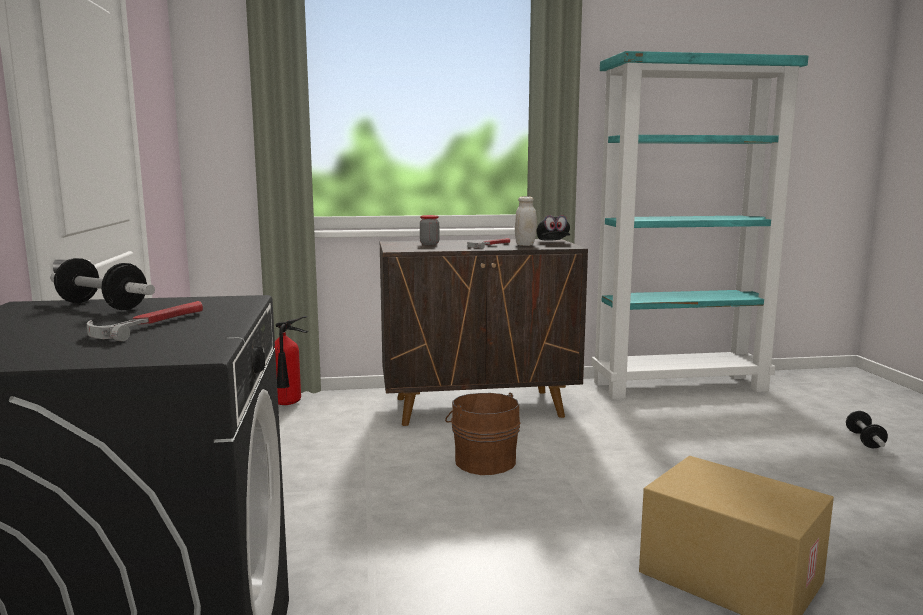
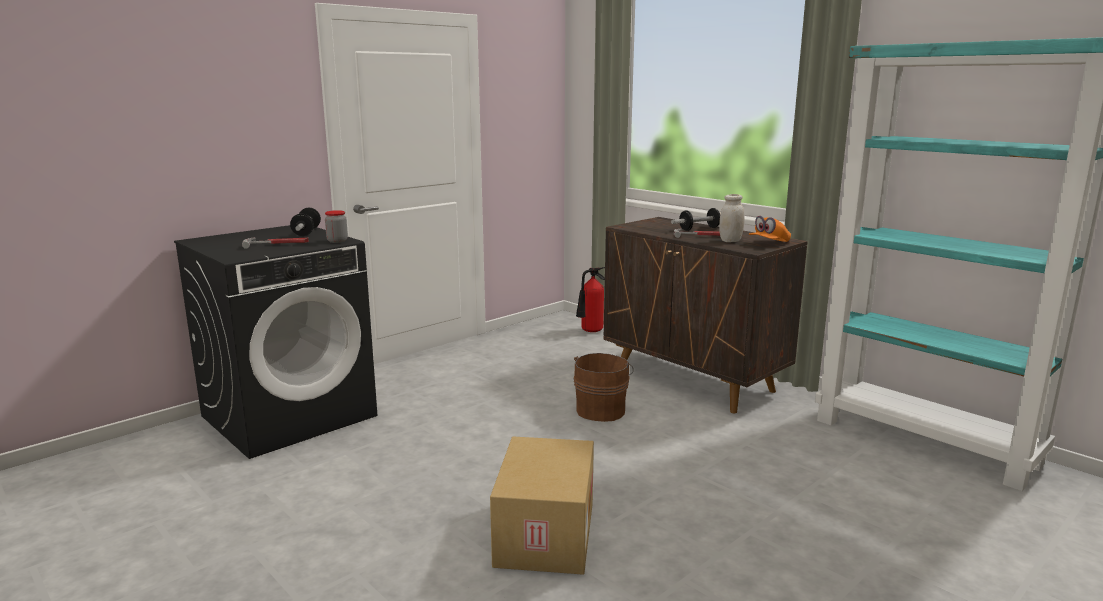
camera: 55 degrees right, 5 degrees up
(429, 244) = (671, 225): jar -> jar (337, 241)
(553, 242) = (768, 243): black cap -> orange cap
(864, 440) = (970, 570): dumbbell -> dumbbell (699, 229)

